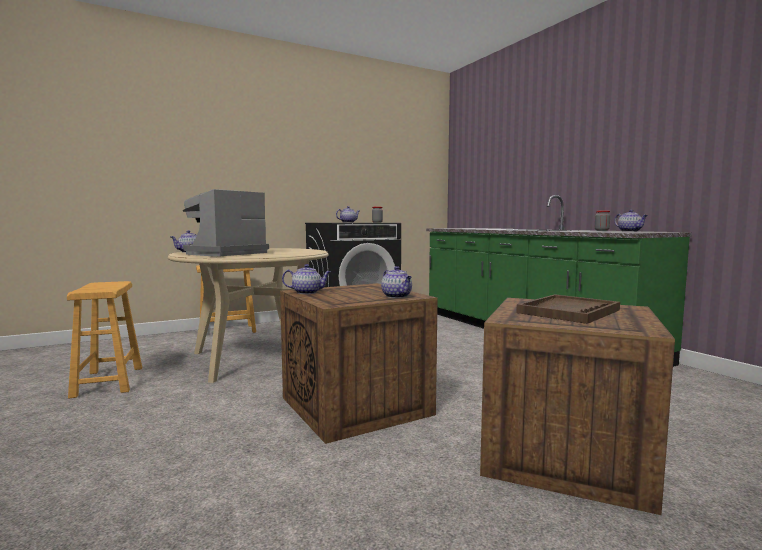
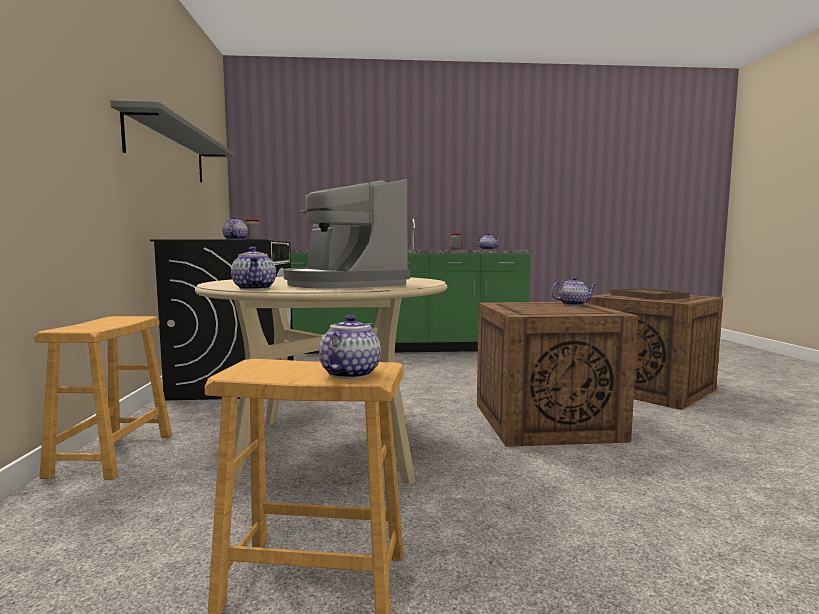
camera: 65 degrees left, 0 degrees up
(307, 292) = (535, 313): teapot -> teapot (350, 373)
(342, 165) = (167, 151): none -> grey shelf

